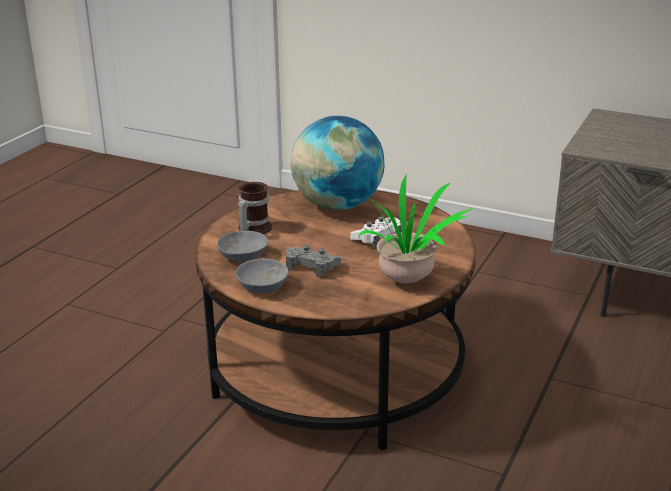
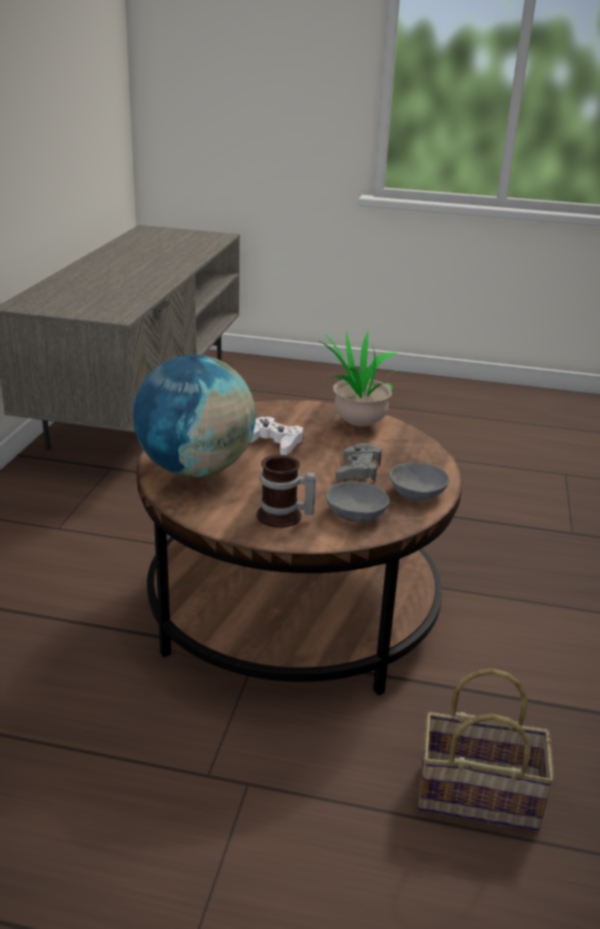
camera: 105 degrees left, 0 degrees up
(93, 421) = (481, 794): none -> basket

